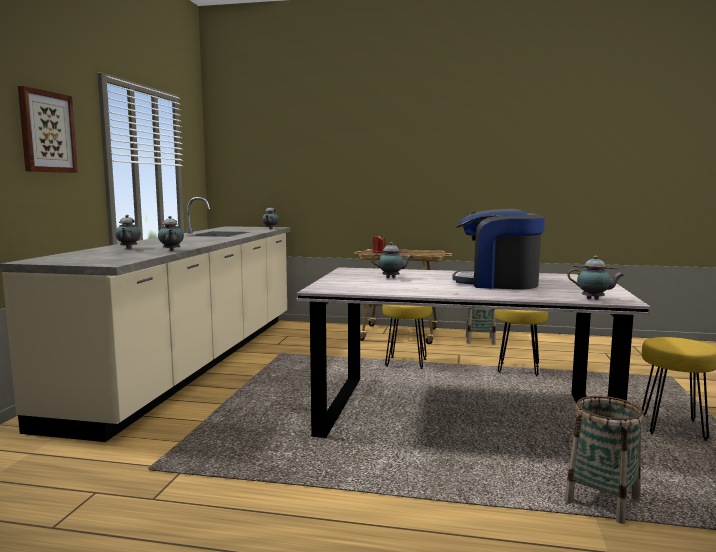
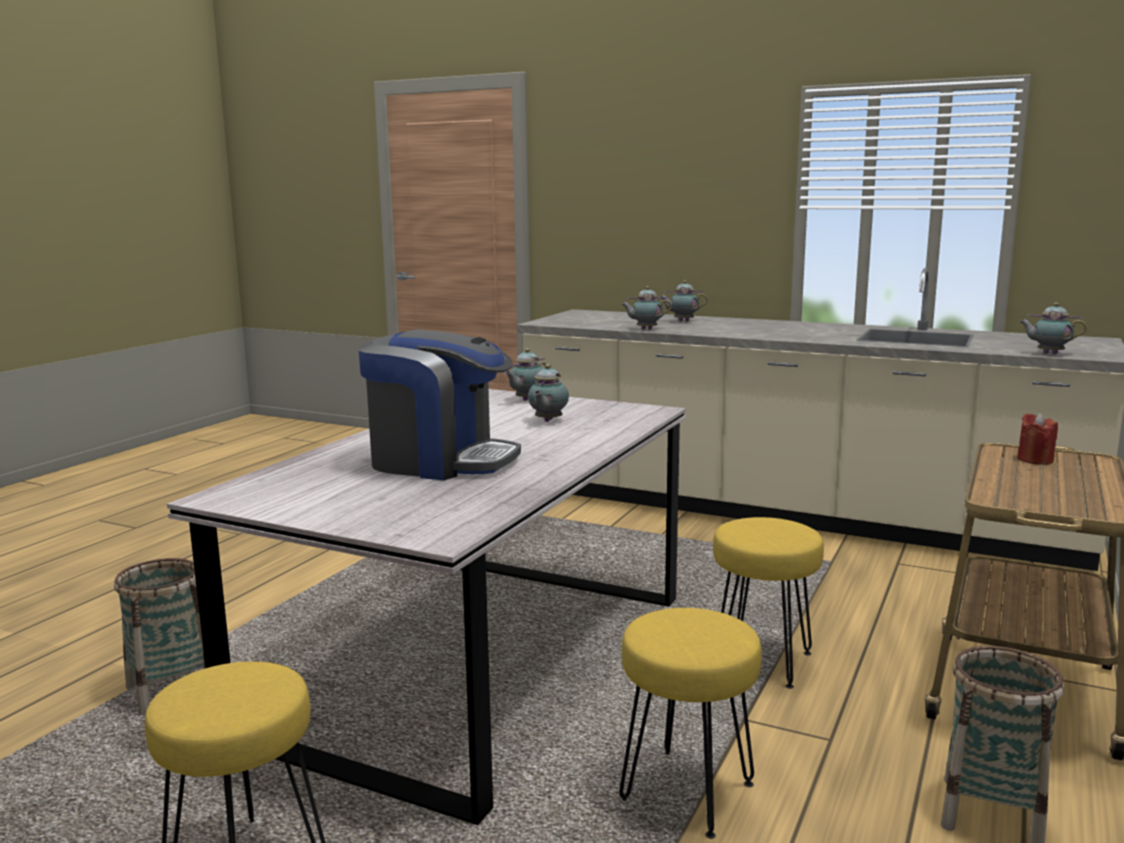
camera: 105 degrees right, 5 degrees up
(46, 132) = (694, 179): picture -> none
(497, 283) = (440, 461): coffee machine -> coffee machine turned 75 degrees clockwise
(594, 299) = (250, 484): teapot -> teapot (526, 400)

